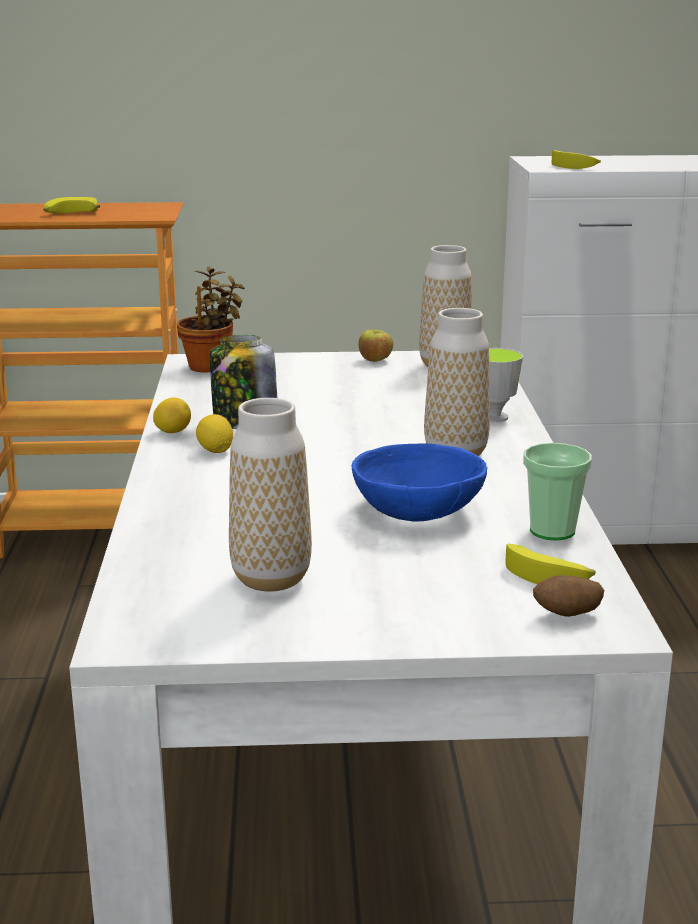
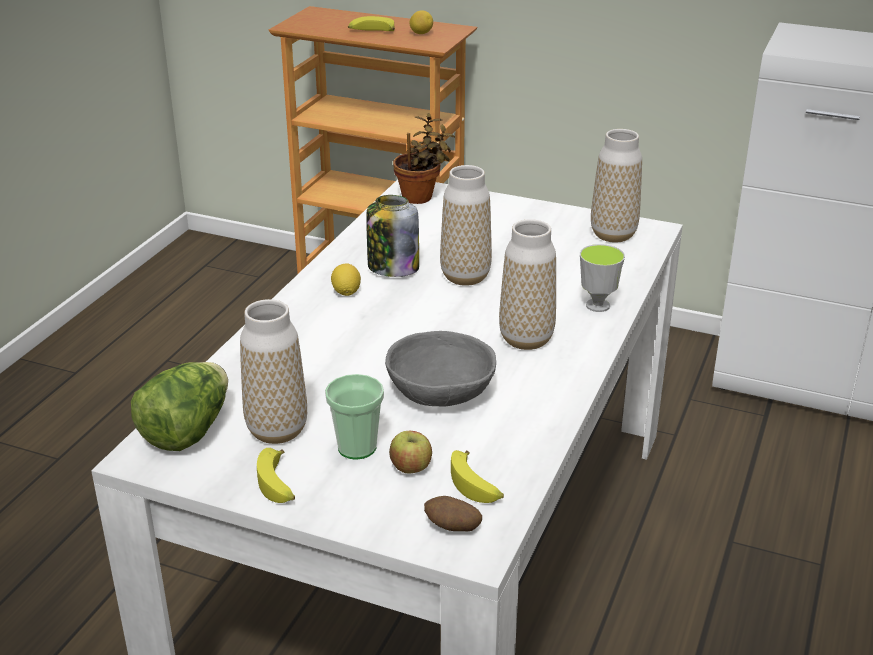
camera: 25 degrees right, 10 degrees up
(159, 602) = (187, 431): none -> lettuce
(173, 432) = (333, 265): lemon -> lemon (421, 33)
(333, 418) = (465, 277): none -> vase
(375, 360) = (559, 216): apple -> apple (410, 468)
(417, 510) = (439, 392): blue bowl -> grey bowl
(552, 531) = (524, 442): cup -> cup (357, 447)
(574, 166) = (818, 50): banana -> banana (278, 484)

